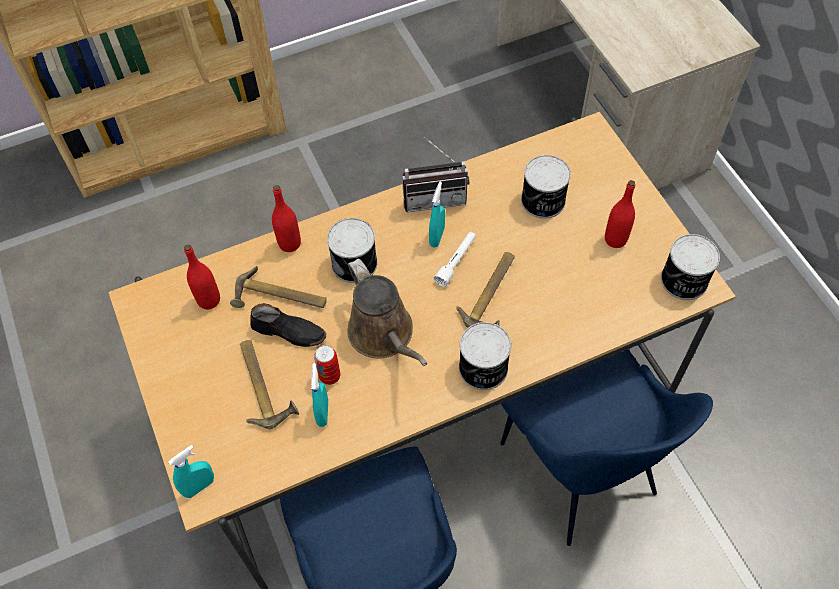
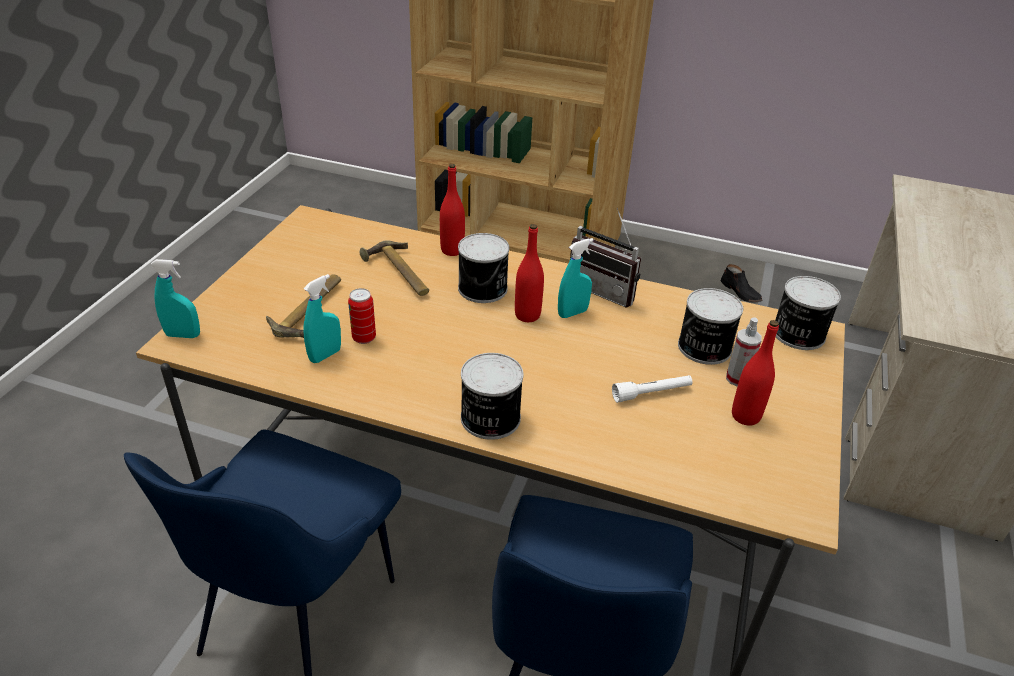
camera: 40 degrees right, 20 degrees down
(209, 300) = (352, 245): red bottle -> red bottle (527, 315)
(289, 331) = (377, 295): black shoe -> black shoe (741, 292)
(384, 335) = (441, 342): brown watering can -> none
(456, 262) = (567, 337): white flashlight -> white flashlight (651, 393)
(493, 295) = (569, 378): hammer -> none
(584, 212) = (737, 378): none -> spray bottle
(684, 281) = (785, 495): can -> can (797, 334)

